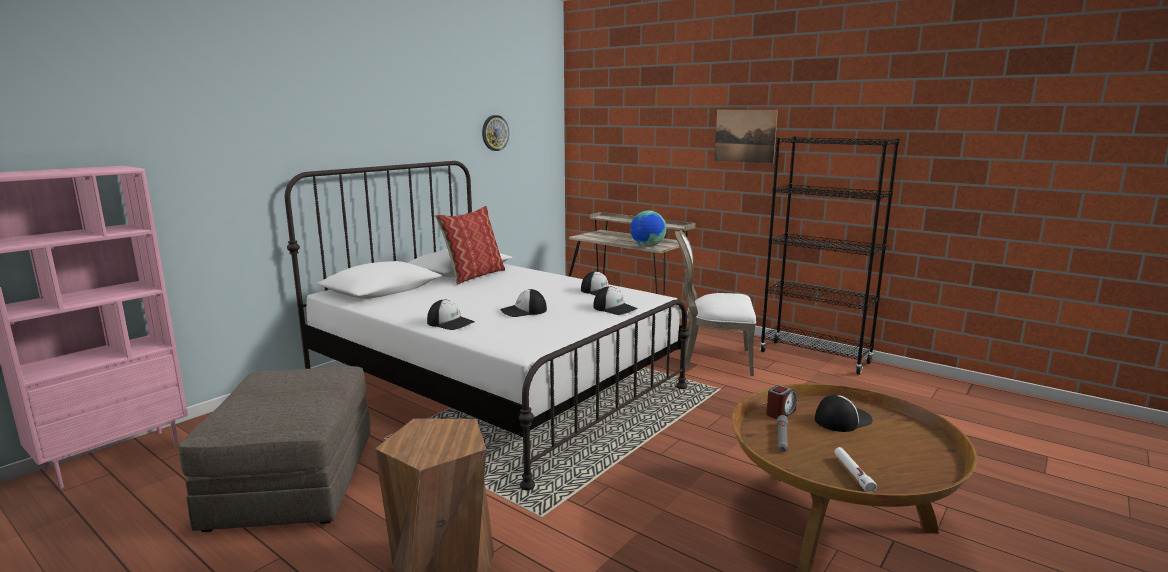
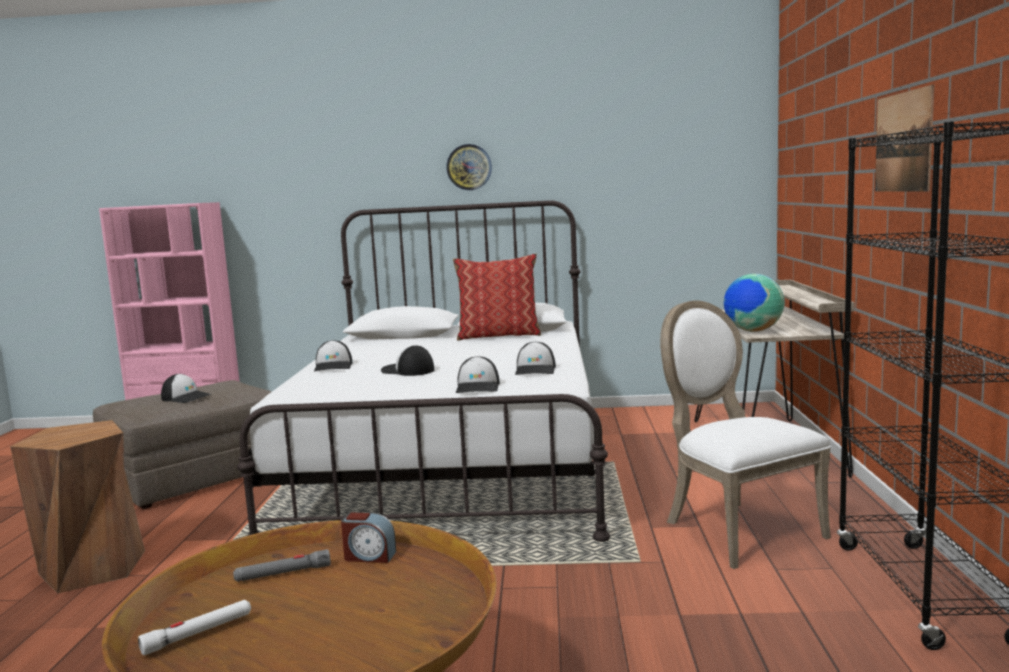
camera: 55 degrees right, 5 degrees down
(495, 133) = (631, 165): wall clock -> wall clock (469, 167)
(842, 419) = (389, 596): cap -> cap (186, 397)

